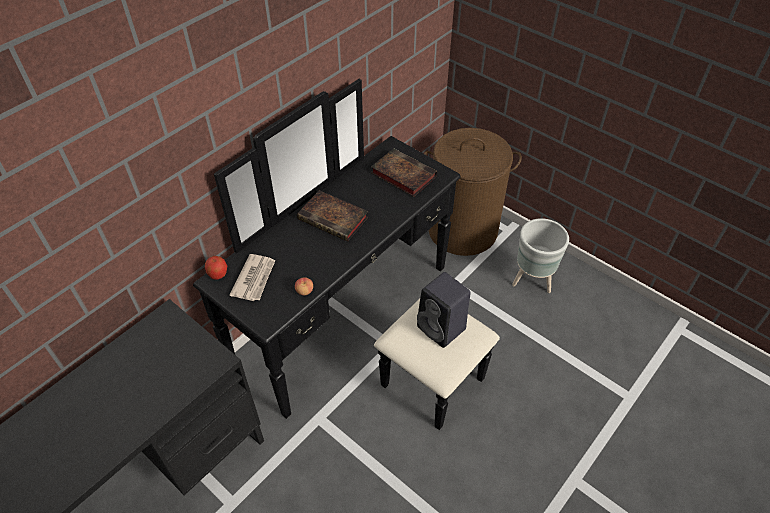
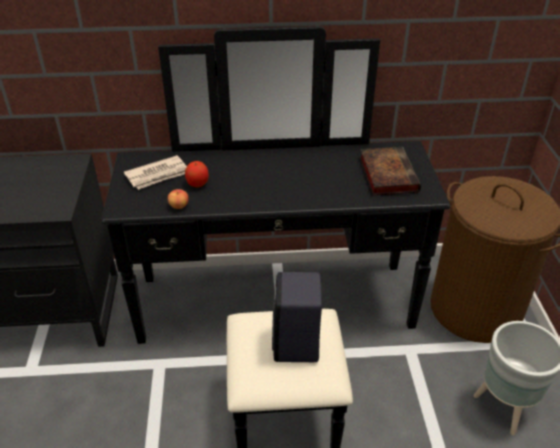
camera: 45 degrees right, 10 degrees down
(218, 274) = (140, 157): apple -> apple (198, 184)
(335, 219) = (278, 172): book -> none

